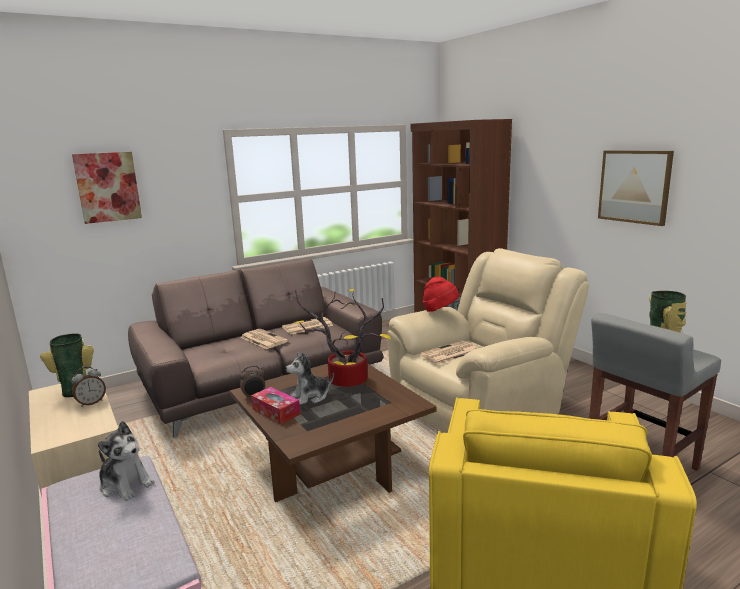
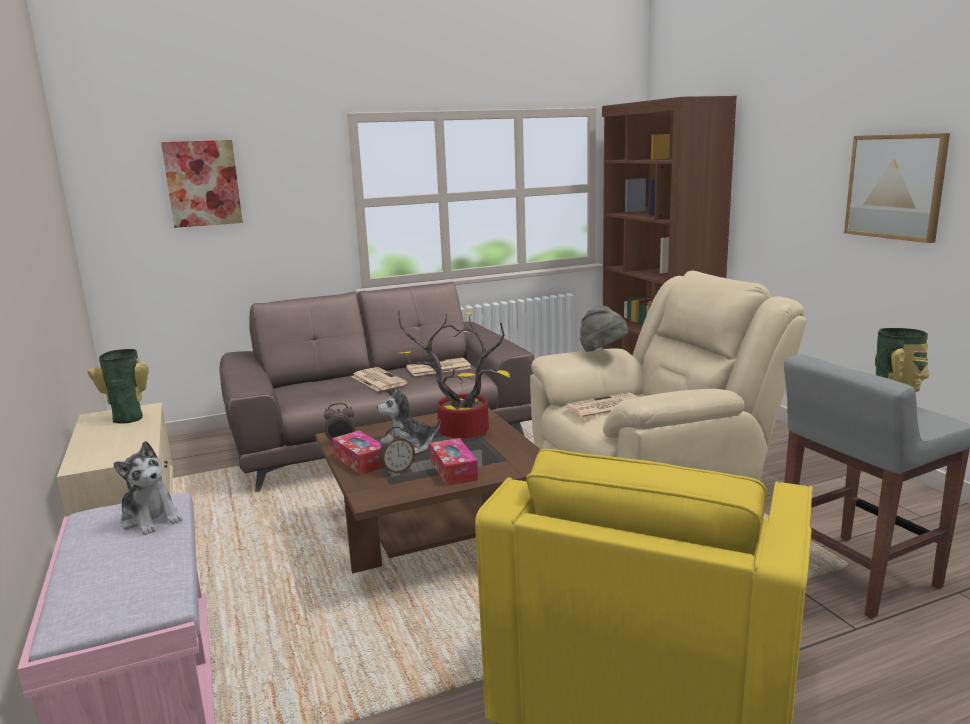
camera: 10 degrees right, 0 degrees up
(91, 403) = (140, 430): alarm clock -> alarm clock (397, 470)
(353, 414) = (453, 470): none -> tissue box
(440, 310) = (603, 351): red hat -> grey hat

